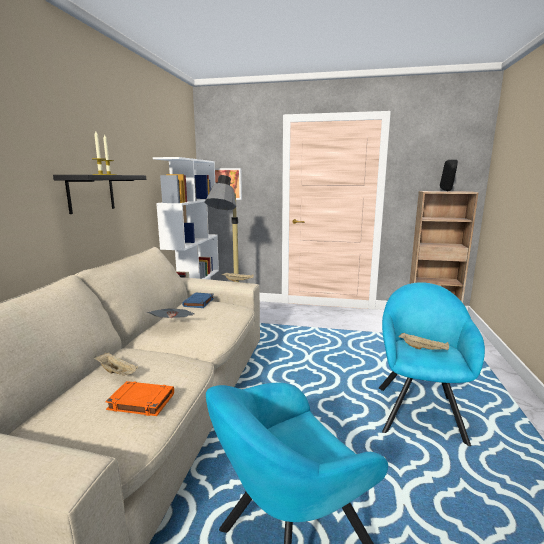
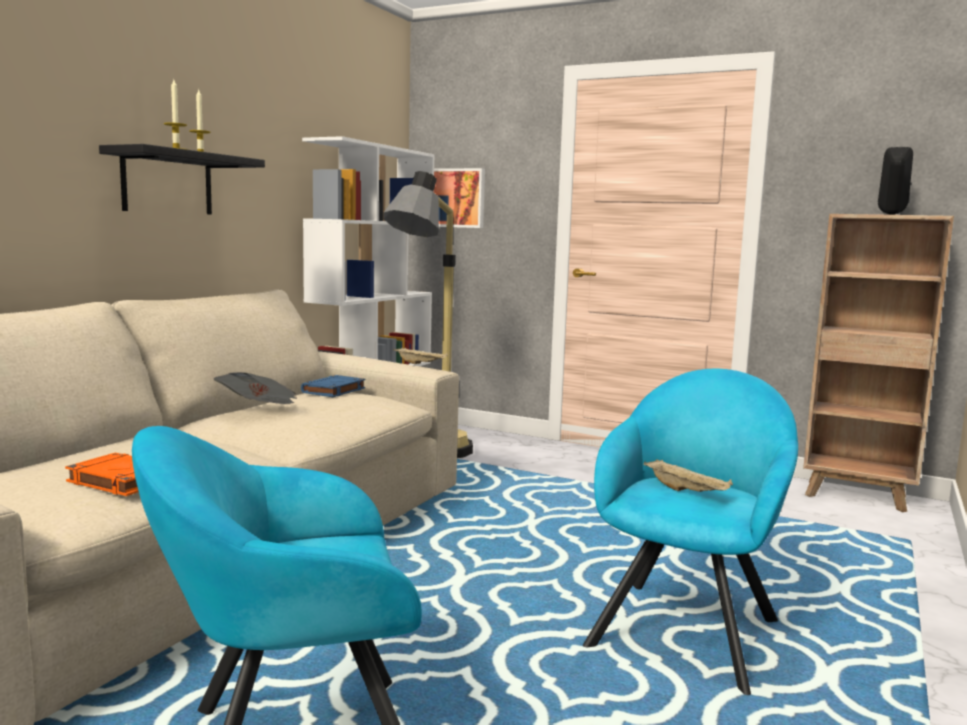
camera: 15 degrees right, 5 degrees down
(117, 373) = (120, 450): beige tray -> none

